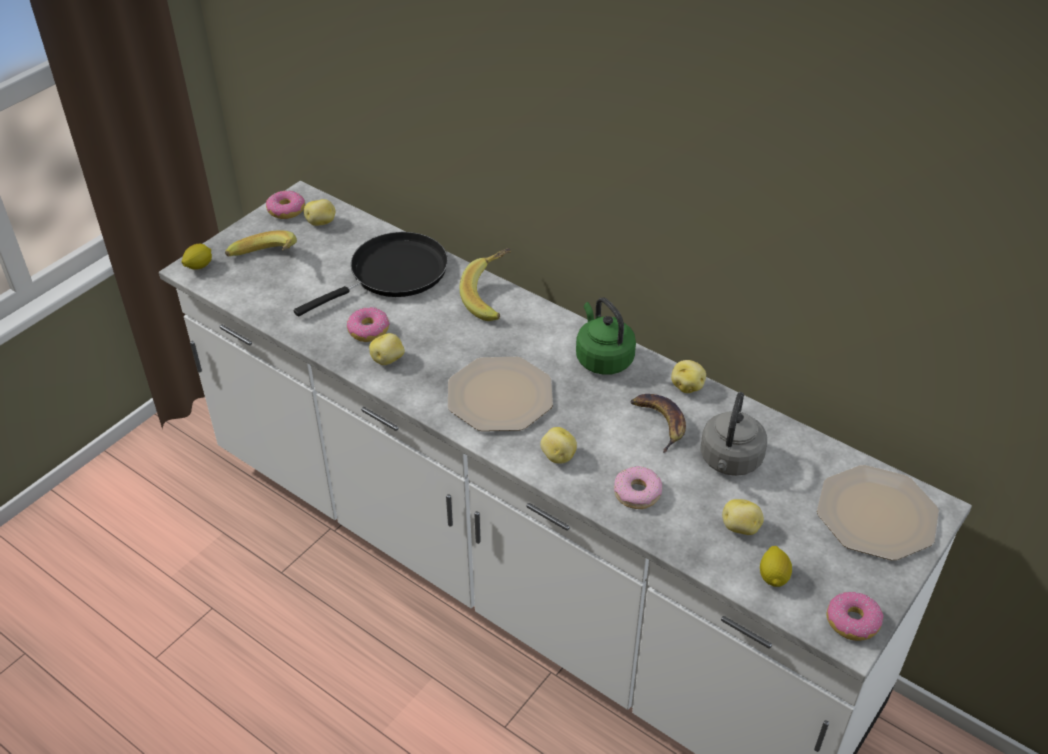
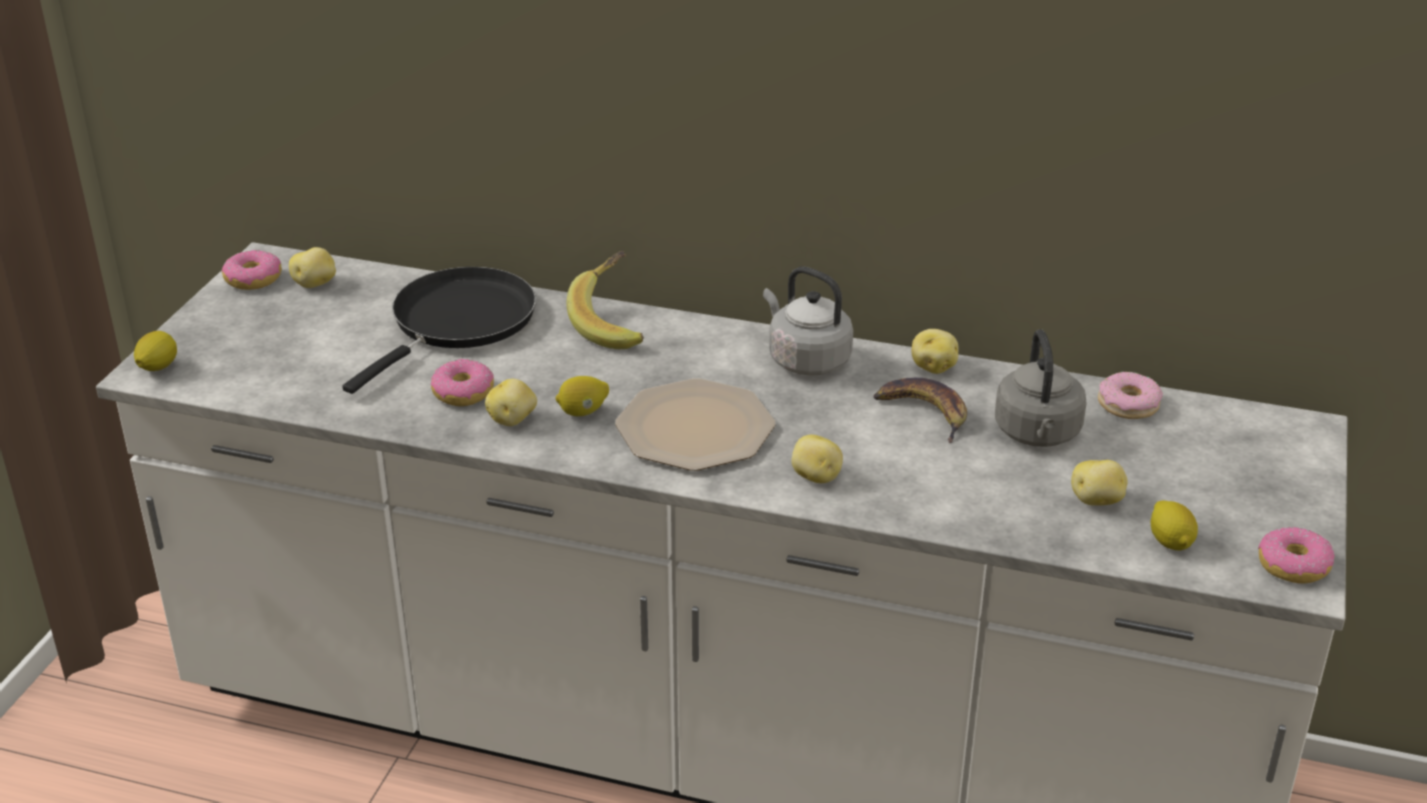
camera: 20 degrees left, 10 degrees down
(265, 262) = (259, 344): banana -> none
(435, 364) = (583, 412): none -> lemon
(602, 358) = (805, 359): green kettle -> grey kettle
(637, 493) = (944, 493): donut -> donut (1128, 404)
(875, 514) = (1246, 450): plate -> none

